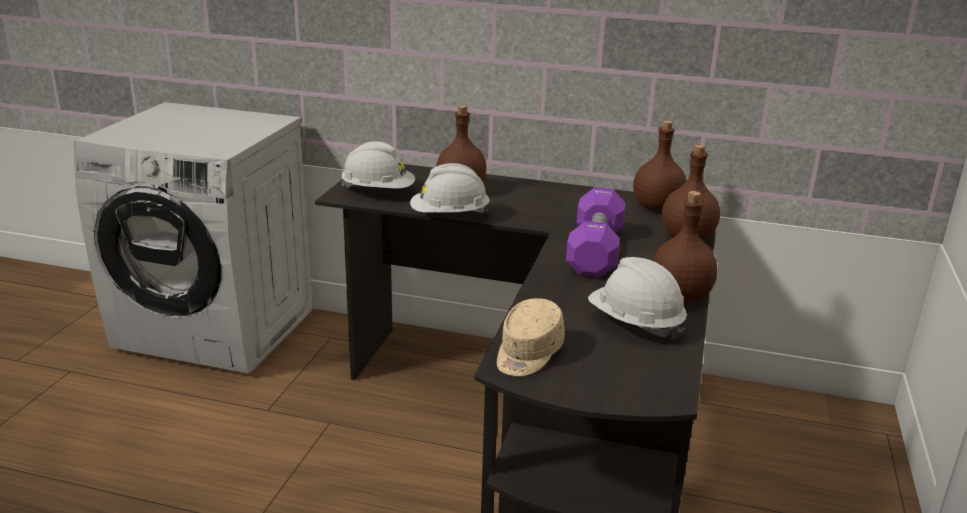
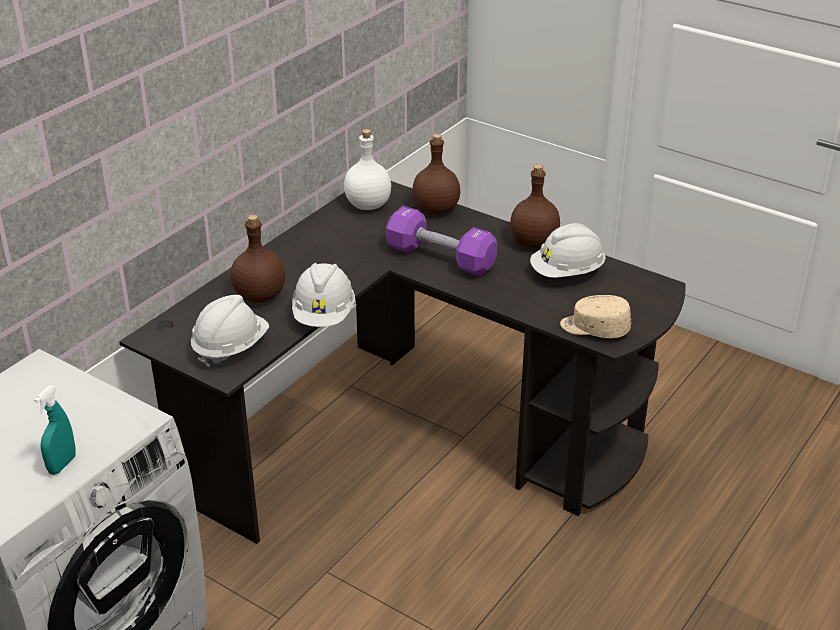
camera: 70 degrees left, 10 degrees up
(164, 141) = (62, 464): none -> turquoise spray bottle
(528, 353) = (594, 328): beige cap -> beige cap turned 150 degrees clockwise
(657, 208) = (369, 205): brown bottle -> white bottle

